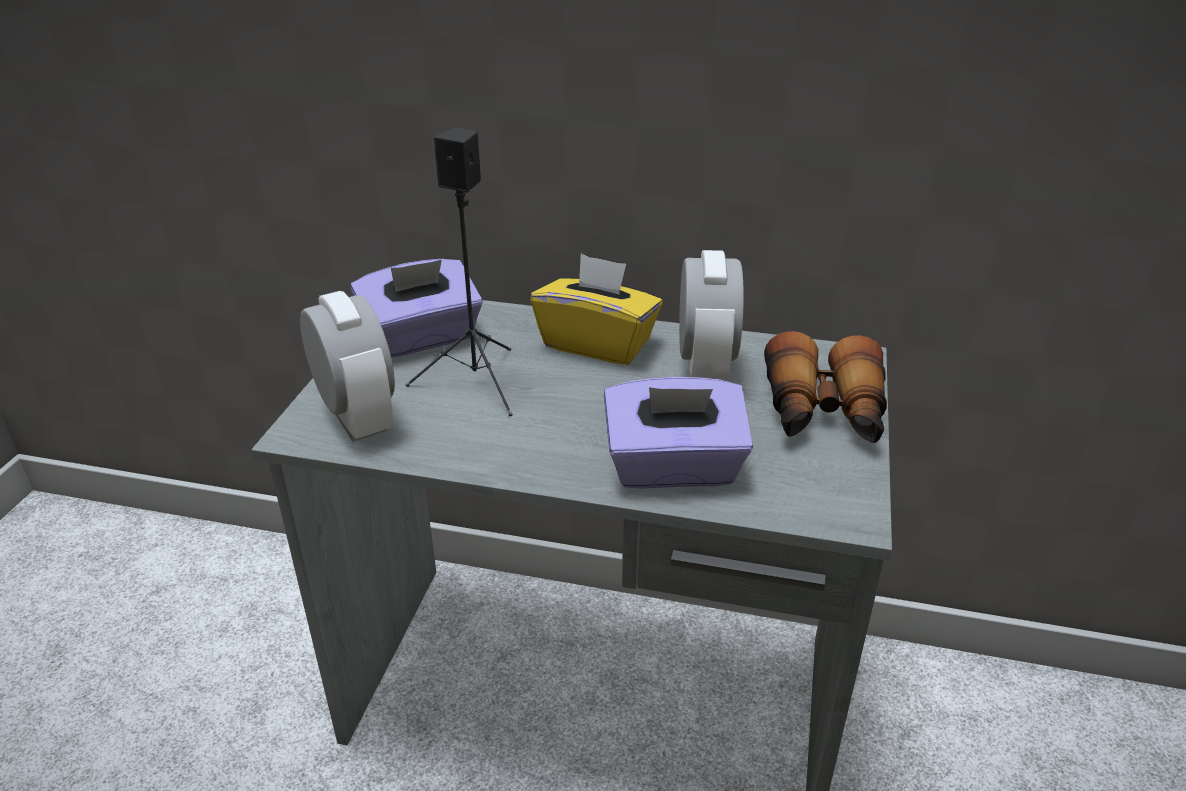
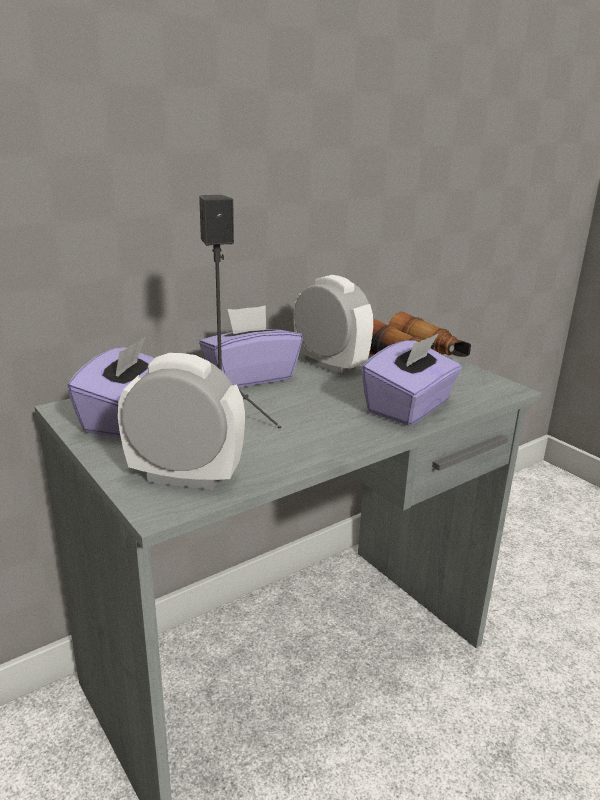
camera: 50 degrees left, 10 degrees down
(597, 343) = (250, 377): yellow tissue box -> purple tissue box

